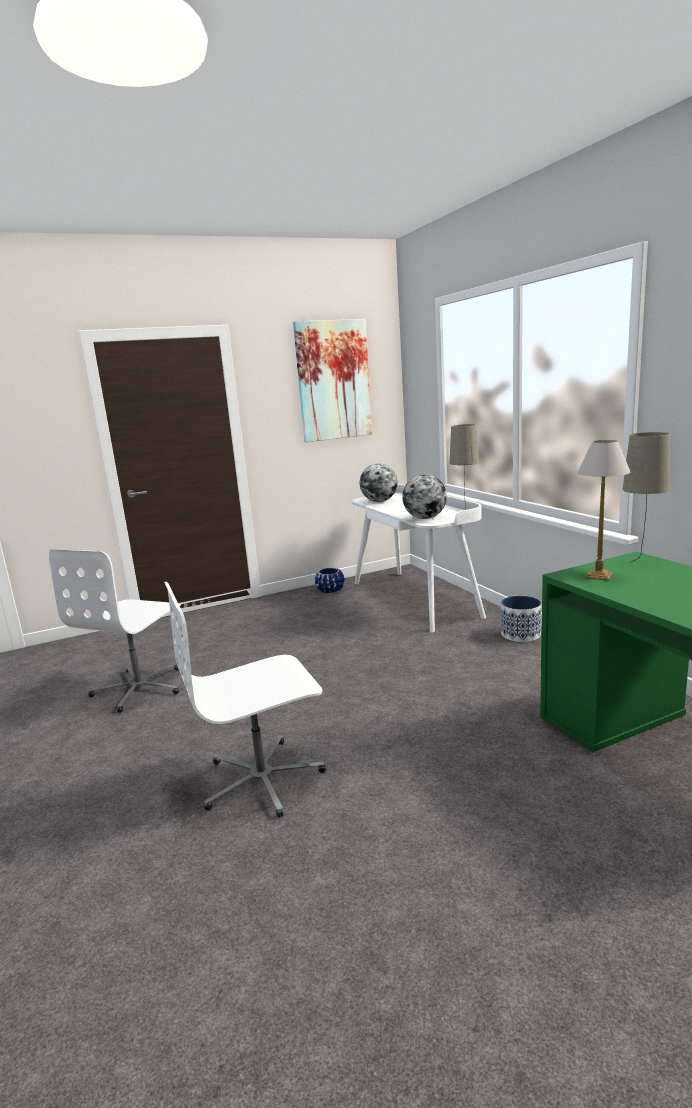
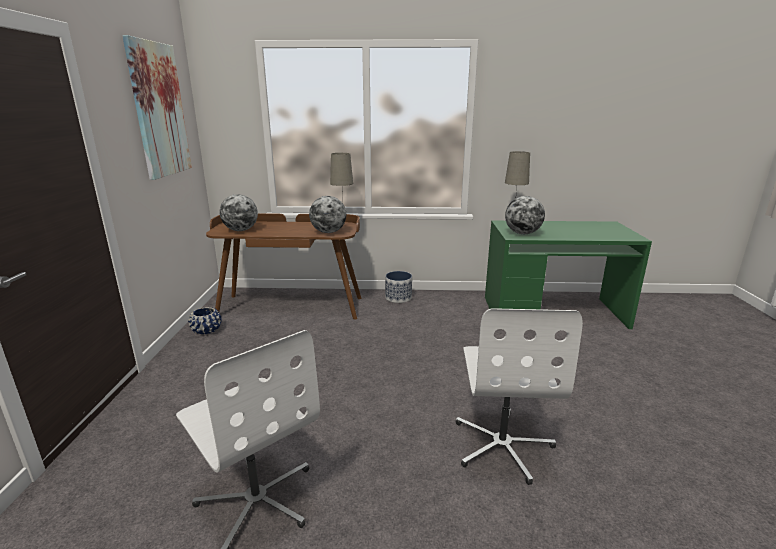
camera: 65 degrees left, 5 degrees up
(415, 598) = (291, 306): white desk -> brown desk
(599, 576) = (522, 233): table lamp -> globe

